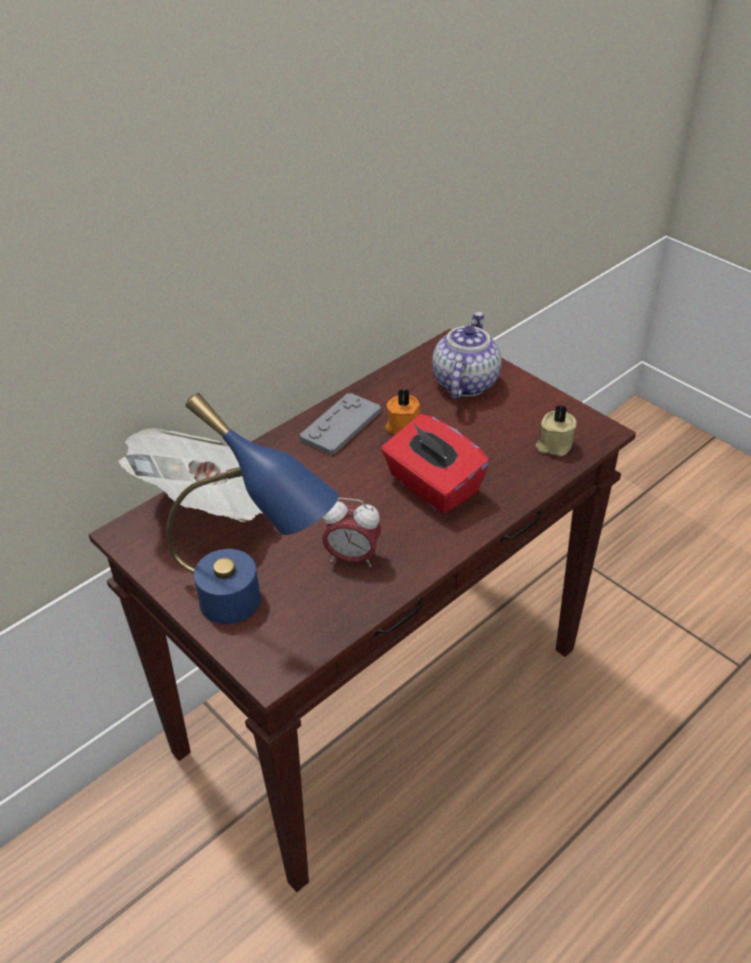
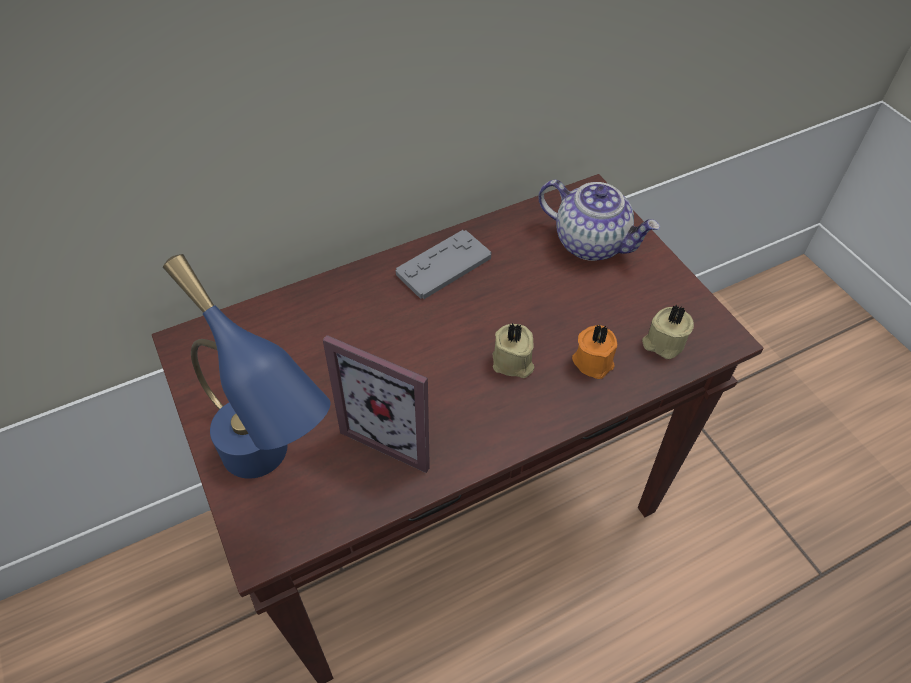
camera: 15 degrees right, 10 degrees up
(219, 505) = (287, 332): newspaper -> none
(352, 557) = (397, 430): alarm clock -> picture frame
(403, 427) = (508, 282): orange candle -> orange candle (593, 360)
(432, 486) = (513, 363): red tissue box -> beige candle
(464, 382) = (591, 242): teapot -> teapot turned 90 degrees clockwise

